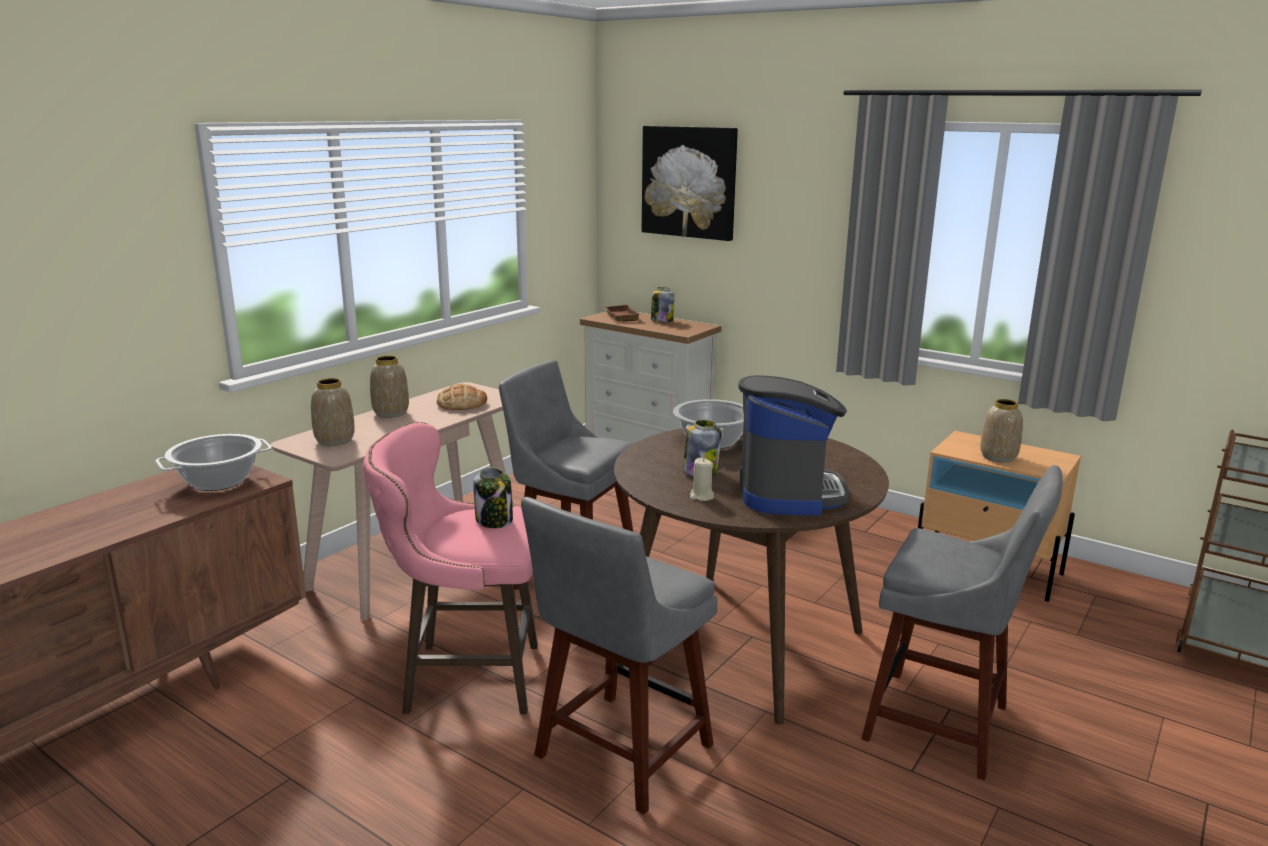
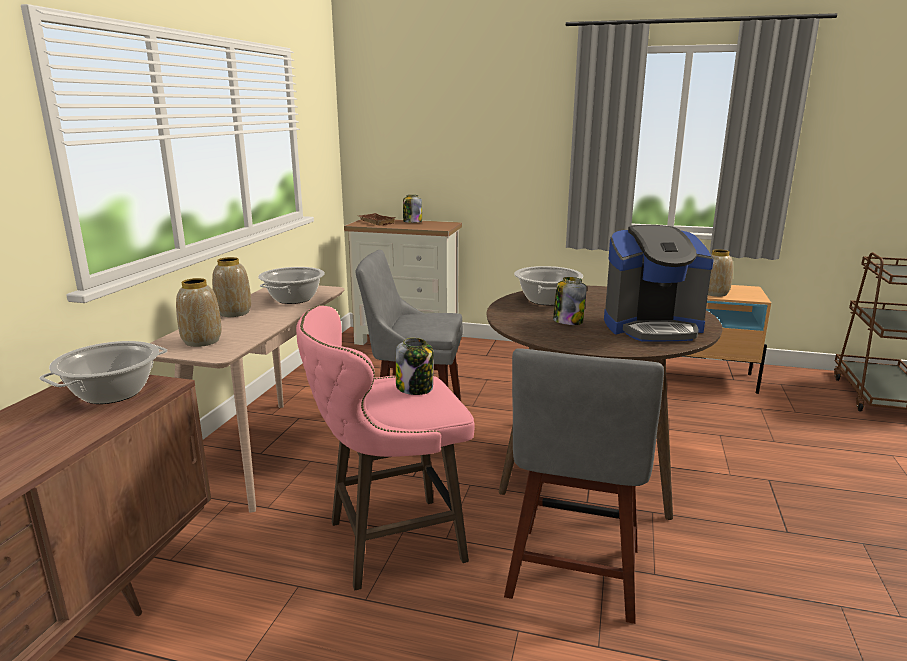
camera: 20 degrees left, 0 degrees up
(461, 404) = (293, 299): bread -> cooking pot
(689, 182) = (427, 106): picture -> none
(701, 496) = (594, 339): beige candle -> none
(788, 493) = (652, 327): coffee machine -> coffee machine turned 105 degrees clockwise
(945, 725) = (777, 492): grey chair -> none

